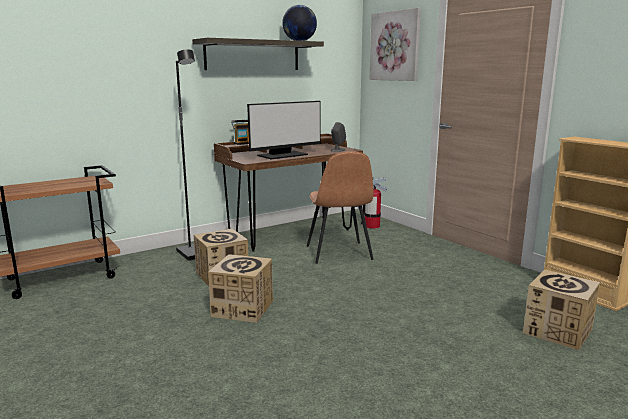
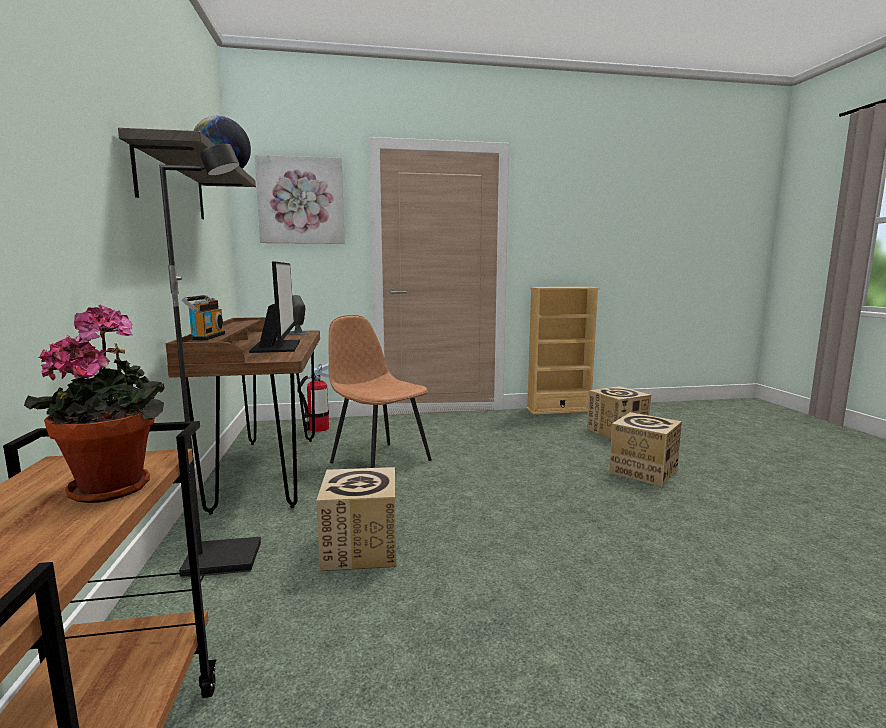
camera: 65 degrees left, 5 degrees down
(74, 185) = (116, 486): none -> potted plant
(242, 308) = (496, 551): cardboard box -> cardboard box (643, 471)
(339, 253) = (379, 461): brown chair -> brown chair turned 150 degrees counterclockwise

